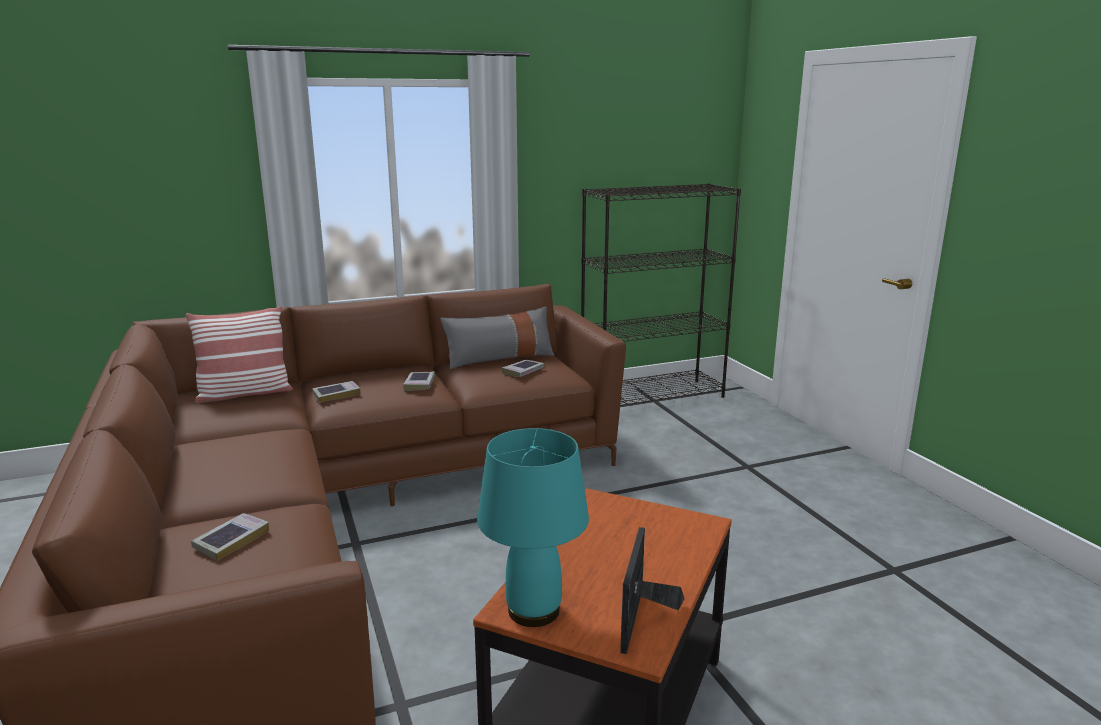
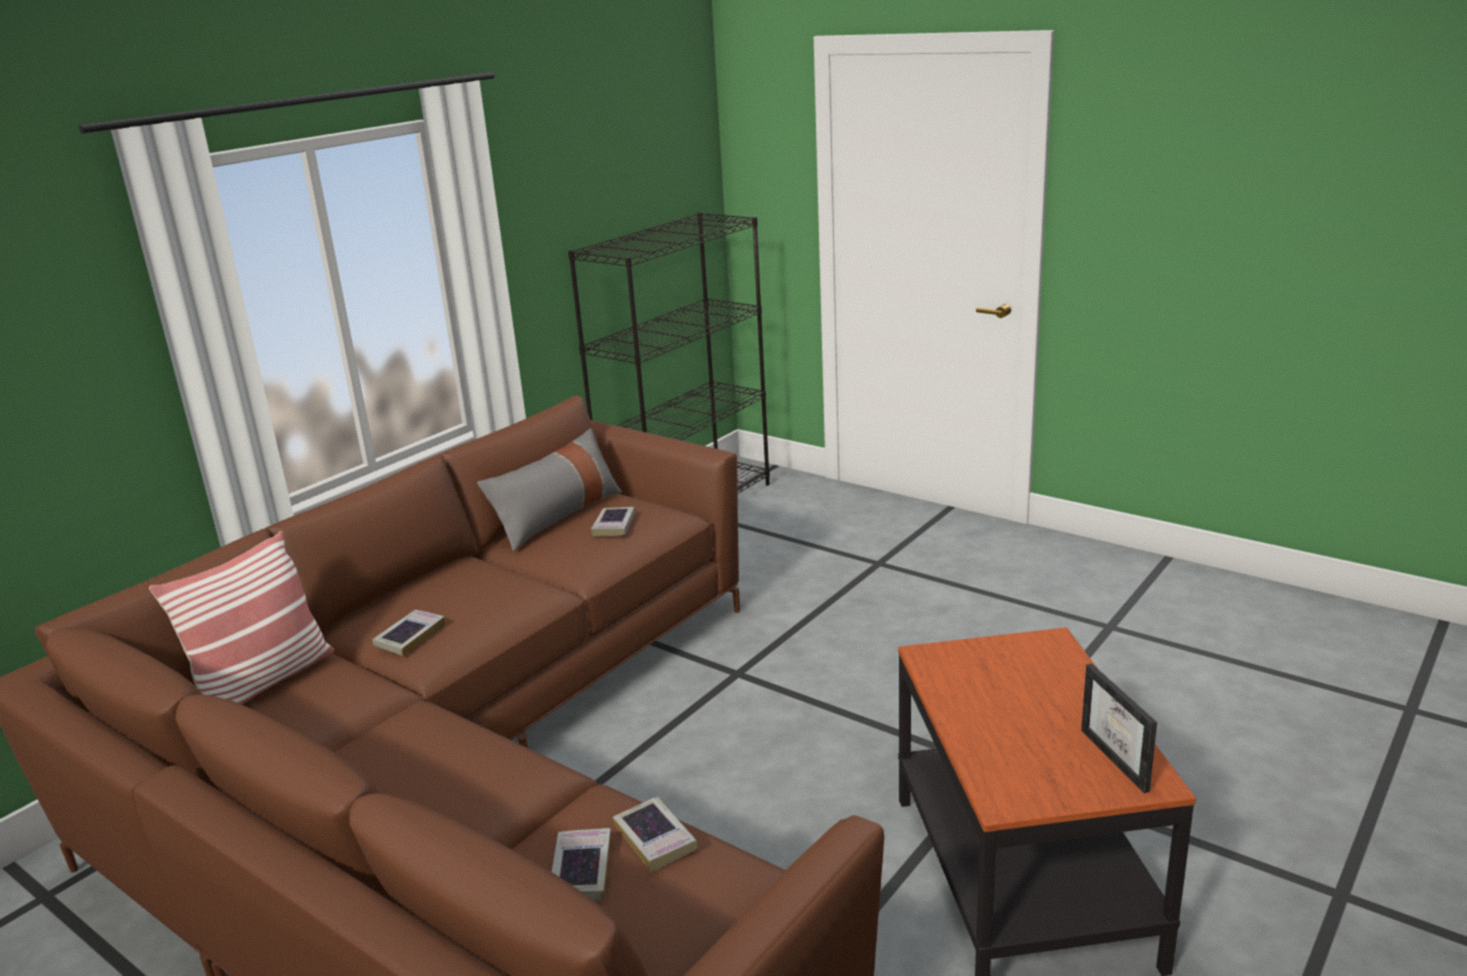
camera: 30 degrees left, 5 degrees up
(419, 384) = (504, 584): book -> book (655, 839)
(532, 611) = (1025, 792): turquoise table lamp -> none

